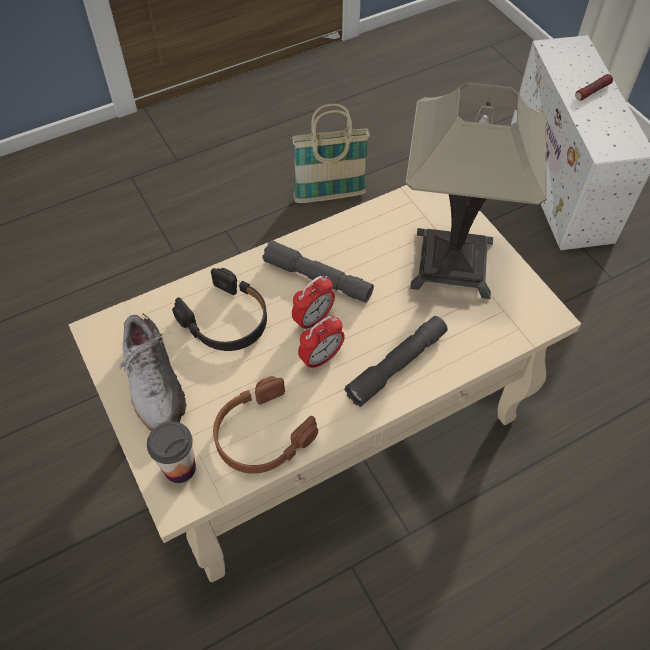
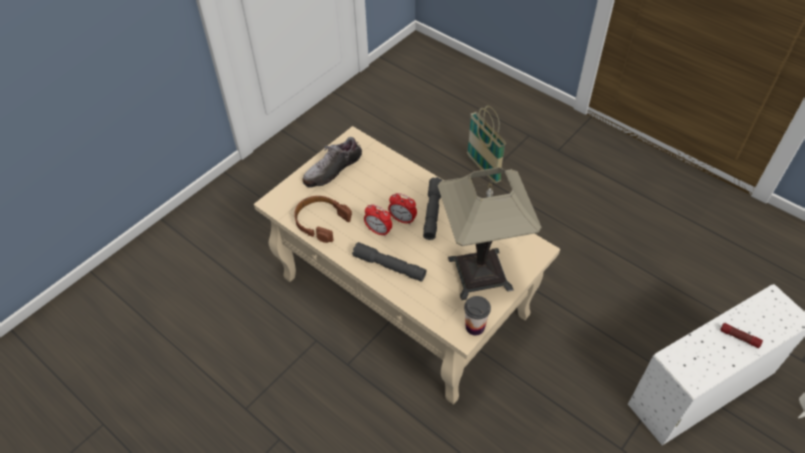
camera: 70 degrees right, 5 degrees down
(180, 468) = (290, 197): cup -> cup (475, 327)
(226, 320) = (384, 183): black headphones -> none
(330, 196) = (582, 241): basket -> basket (483, 168)

